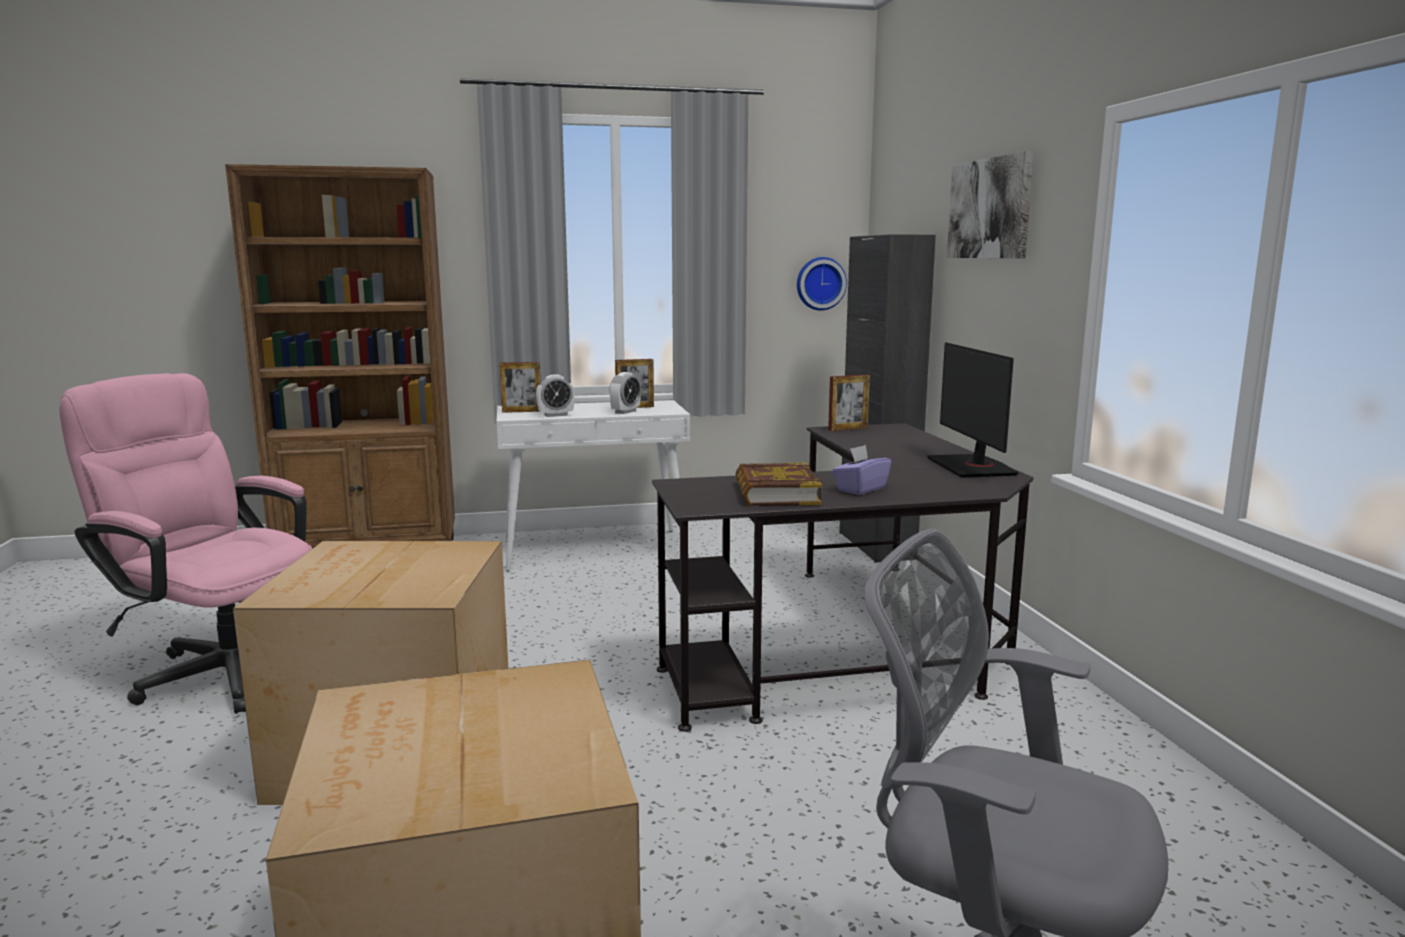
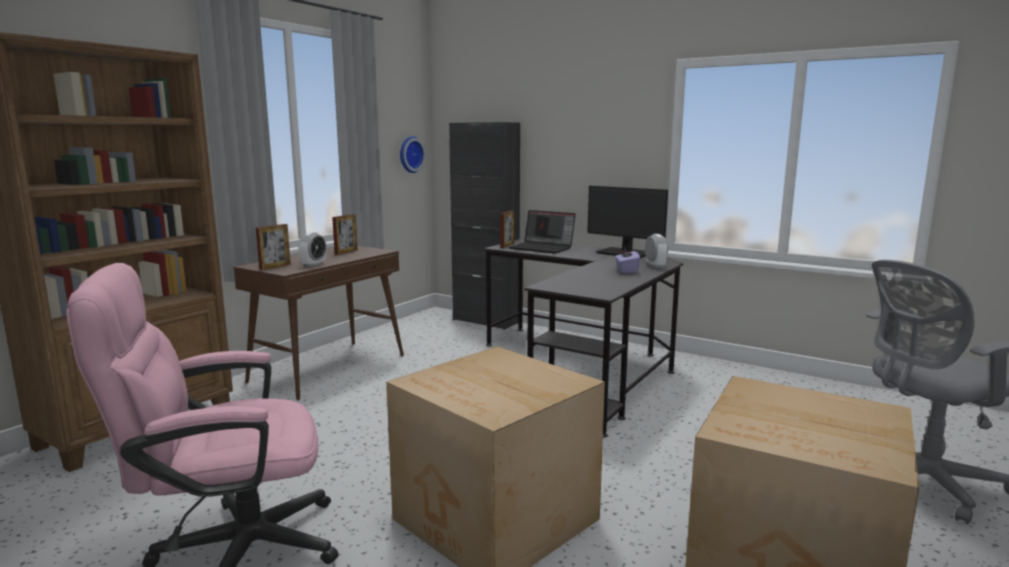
camera: 45 degrees left, 0 degrees up
(596, 549) = (329, 368): white console table -> brown console table
(625, 412) = (353, 256): alarm clock -> alarm clock (655, 266)
(776, 493) = (604, 280): book -> none
(880, 439) = (542, 248): none -> laptop
(990, 209) = (574, 108): picture -> none

